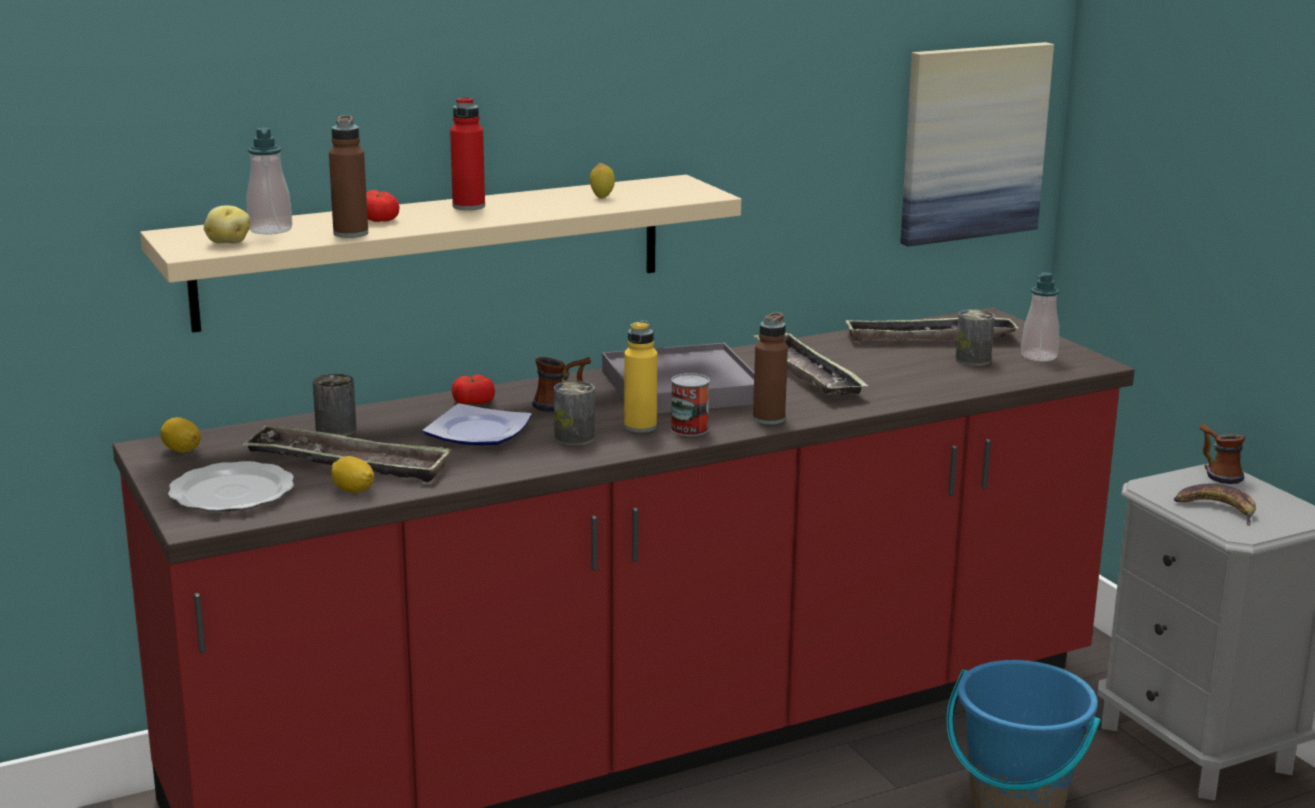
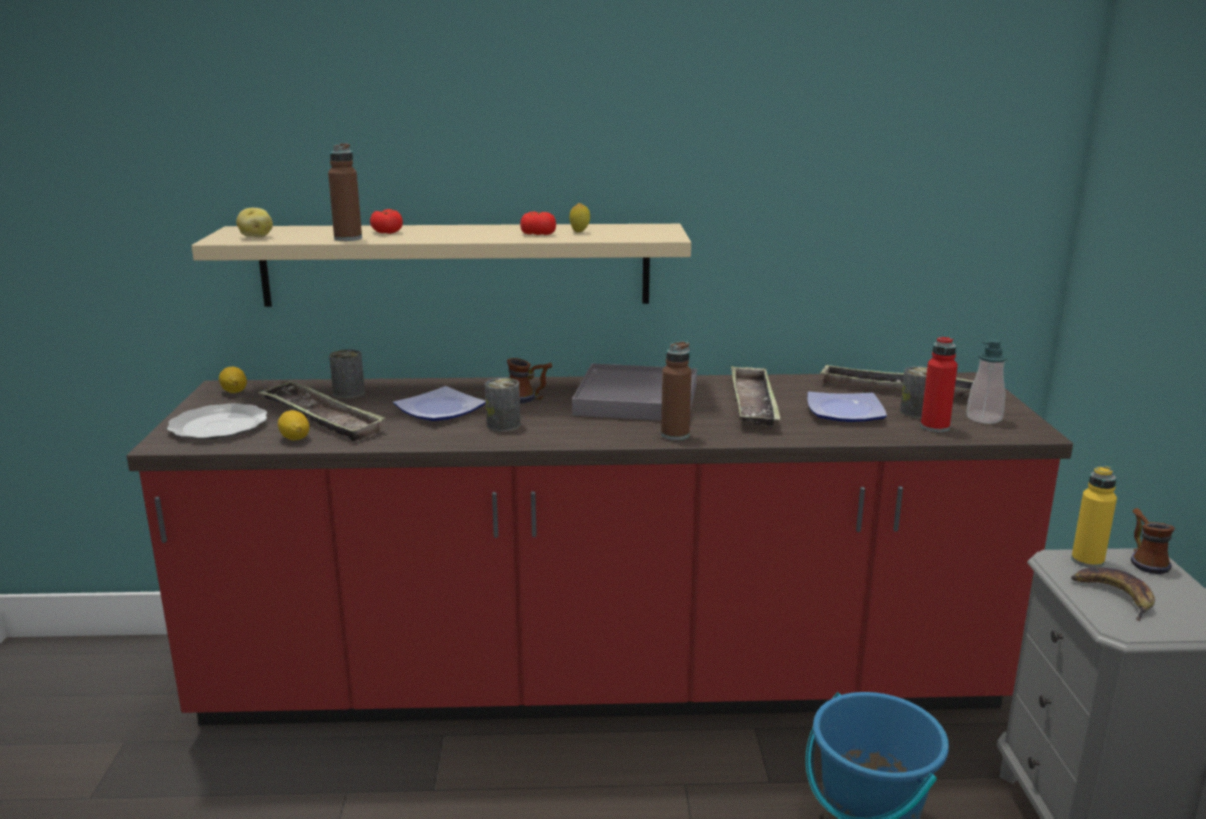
camera: 25 degrees right, 0 degrees up
(270, 230) = (302, 232): soap dispenser -> none
(468, 206) = (468, 230): red bottle -> red bottle (934, 427)
(473, 402) = (469, 387): tomato -> tomato (538, 234)
(640, 427) = (564, 425): yellow bottle -> yellow bottle (1087, 561)
(689, 429) = (600, 433): can -> none
(904, 369) = (843, 411): none -> plate
(972, 142) = (972, 220): picture -> none

